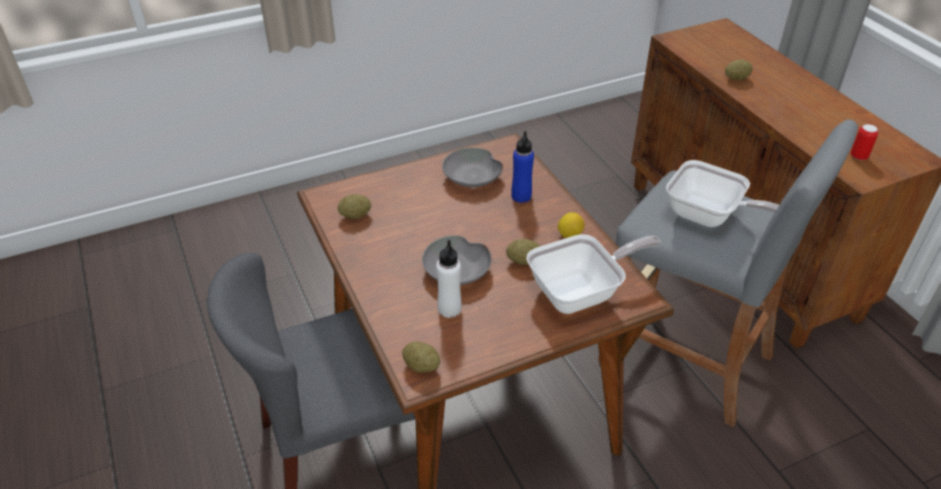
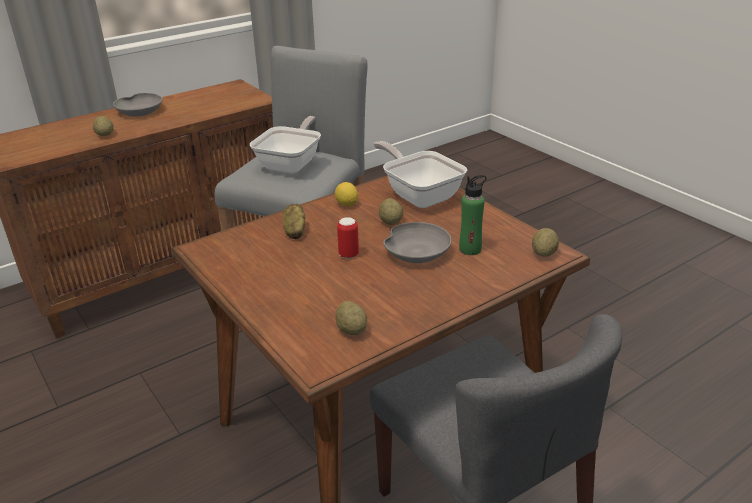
camera: 100 degrees left, 10 degrees down
(449, 309) = (470, 249): white bottle -> green bottle
(472, 177) = (264, 262): grey bowl -> grey bowl (141, 111)
(521, 196) = (294, 231): blue bottle -> potato
(858, 156) = (233, 100): can -> can (348, 255)

